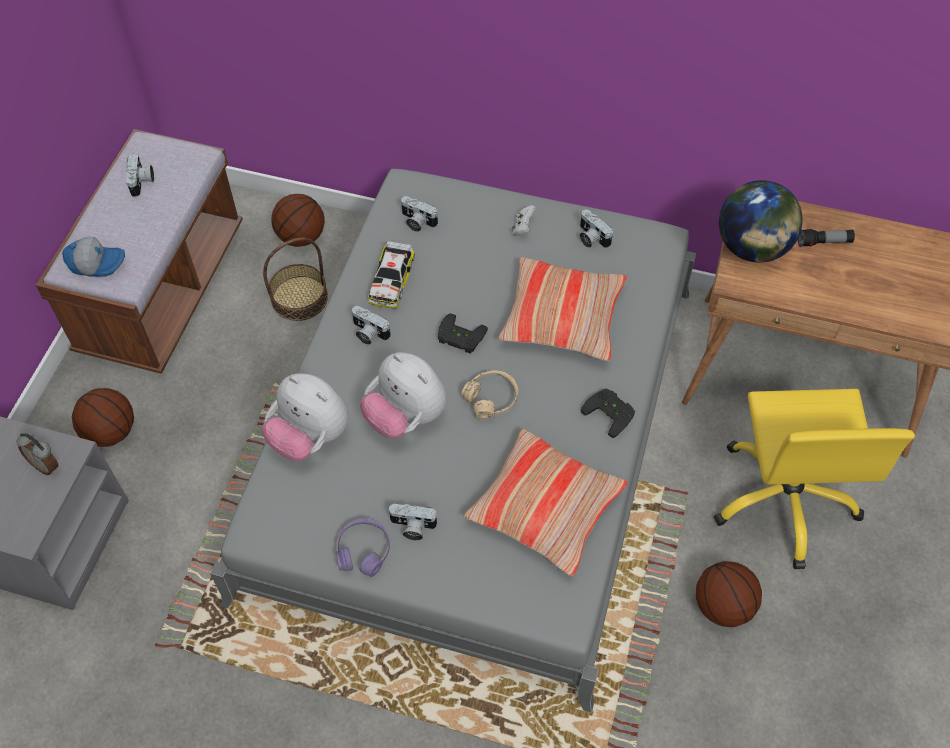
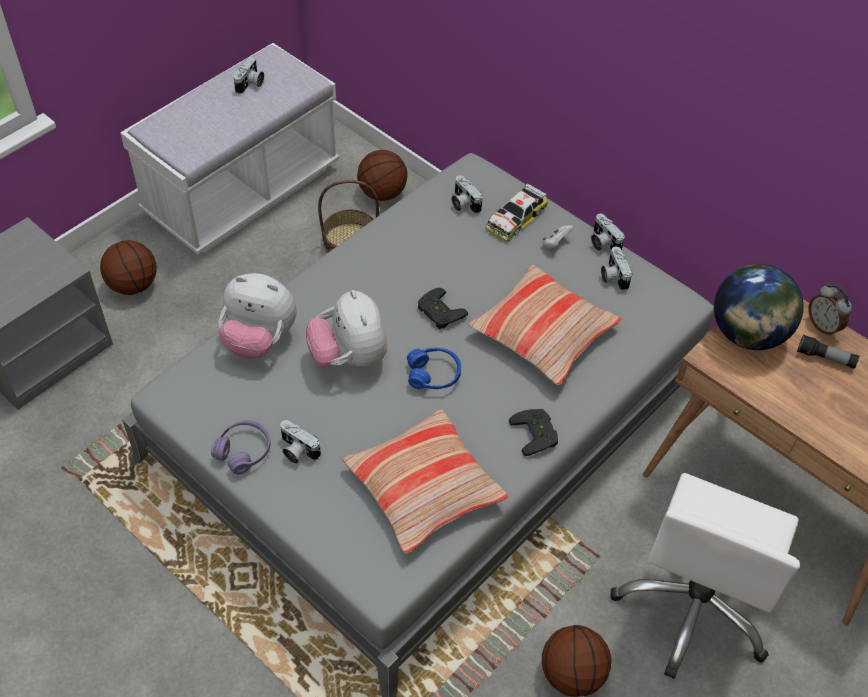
camera: 25 degrees right, 5 degrees down
(46, 465) = (41, 272): alarm clock -> alarm clock (823, 326)
(97, 262) = (175, 132): cap -> none
(163, 290) = (242, 192): brown bench -> white bench
(309, 437) = (259, 339): plush toy -> plush toy turned 45 degrees counterclockwise
(368, 333) = (362, 276): camera -> camera (602, 242)
(391, 280) = (409, 242): toy car -> toy car (515, 218)
(491, 399) = (434, 374): beige headphones -> blue headphones
(784, 499) = (694, 606): yellow office chair -> white office chair

